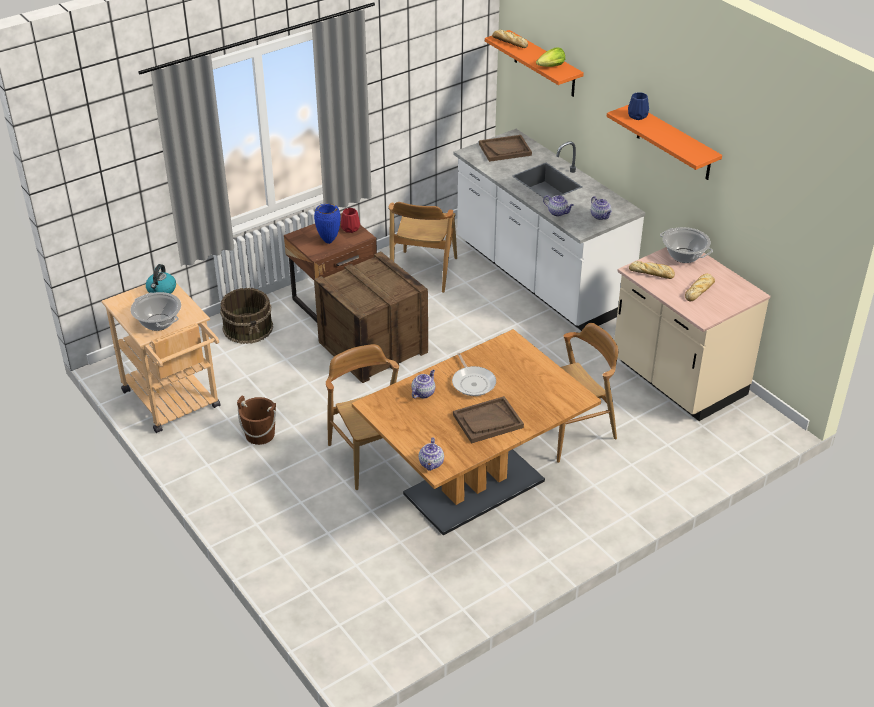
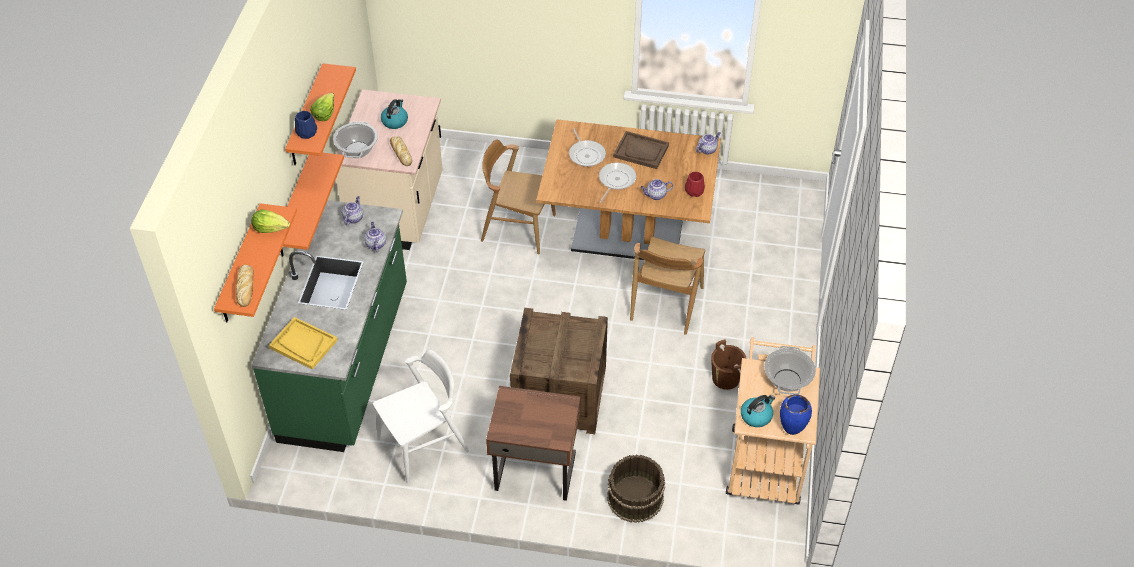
camera: 135 degrees left, 10 degrees up
(329, 241) = (541, 411): blue vase -> blue vase (791, 431)
(350, 229) = (507, 413): red vase -> red vase (694, 191)
(423, 272) = (423, 445): brown chair -> white chair
(505, 149) = (303, 344): brown tray -> yellow tray
(529, 387) = (586, 154): none -> frying pan
(540, 277) = (347, 363): white counter -> green counter
(621, 161) = (294, 207): none -> orange shelf
(651, 130) = (324, 113): none -> lettuce
(699, 290) = (395, 121): bread -> kettle

